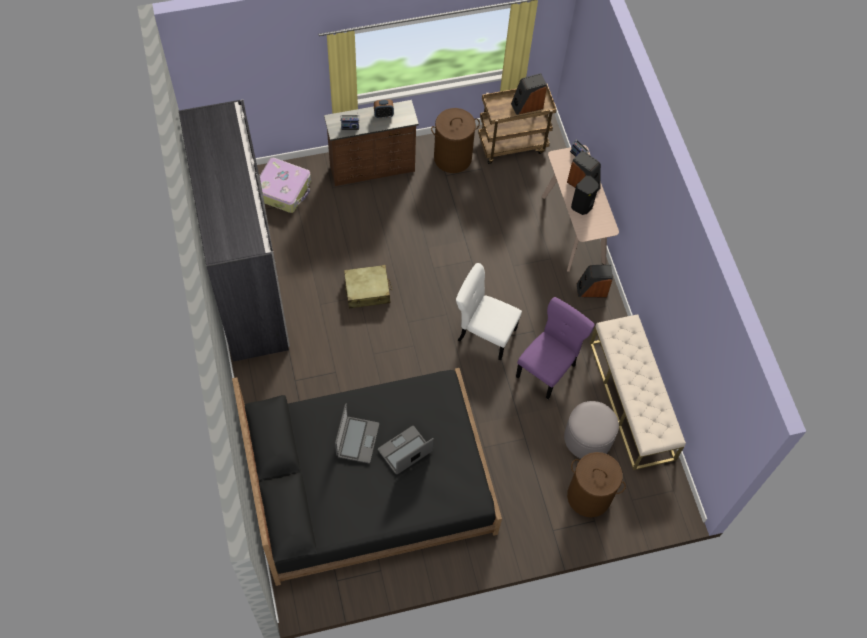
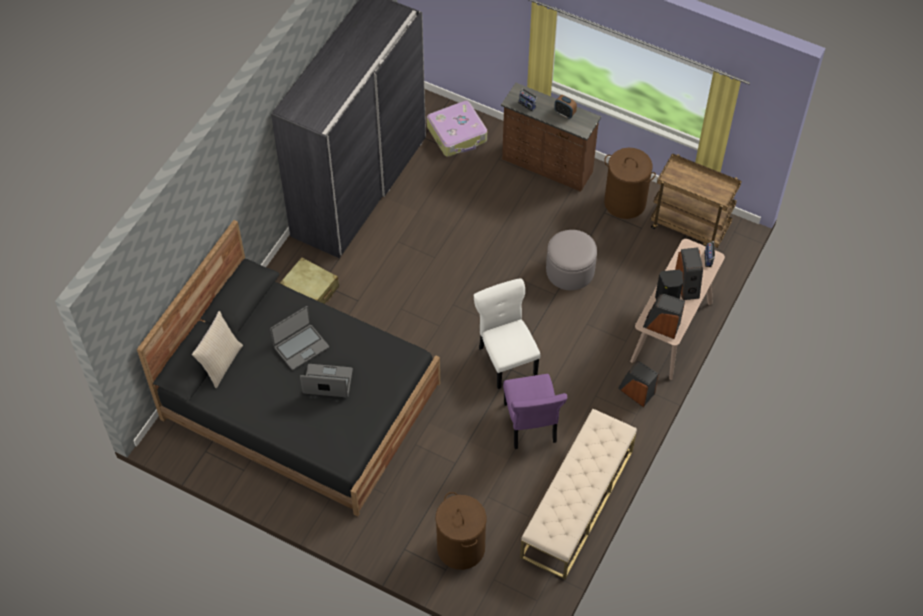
camera: 45 degrees right, 5 degrees down
(307, 502) = (221, 363): none -> beige pillow
(367, 291) = (445, 258): beige suitcase -> beige suitcase (310, 290)
(527, 105) = (705, 188): speaker -> speaker (661, 325)
(547, 369) = (530, 425): purple chair -> purple chair turned 90 degrees clockwise
(588, 438) = (508, 503): grey ottoman -> grey ottoman (570, 270)

